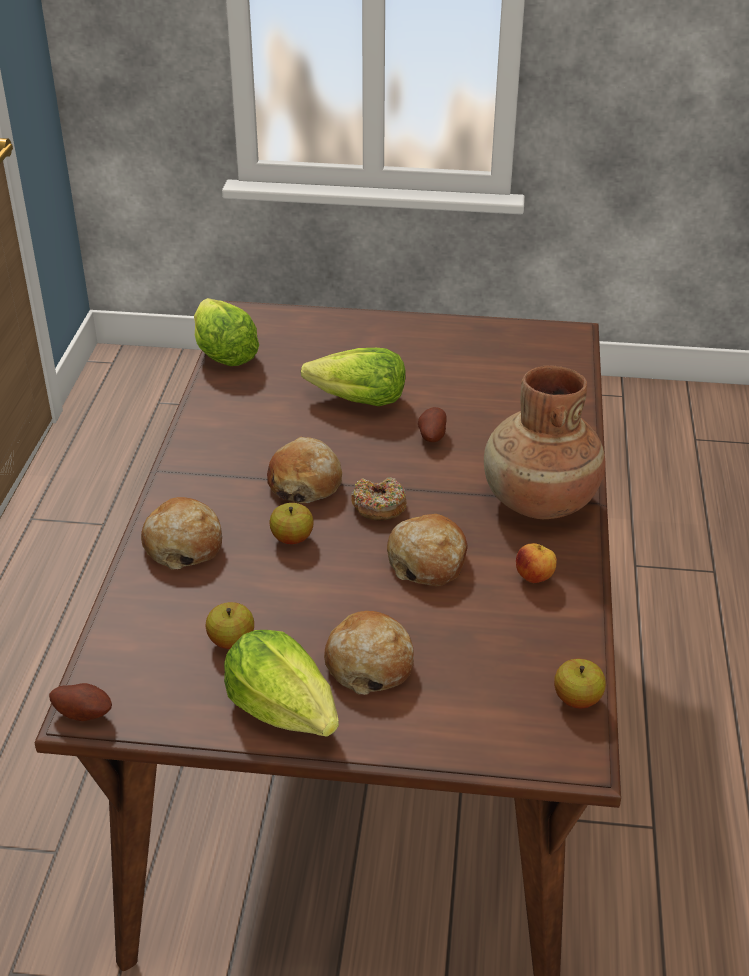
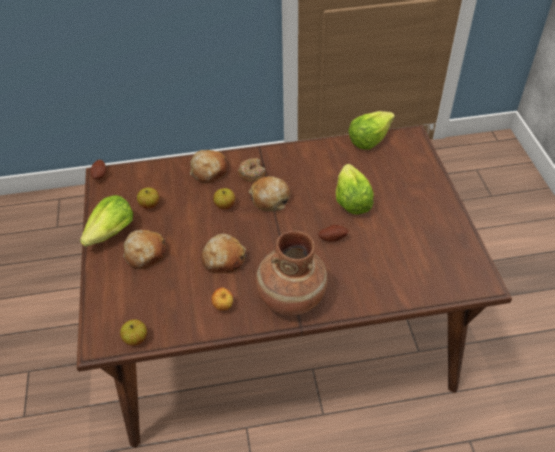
camera: 75 degrees right, 10 degrees up
(378, 506) = (261, 230): donut -> donut (252, 173)

